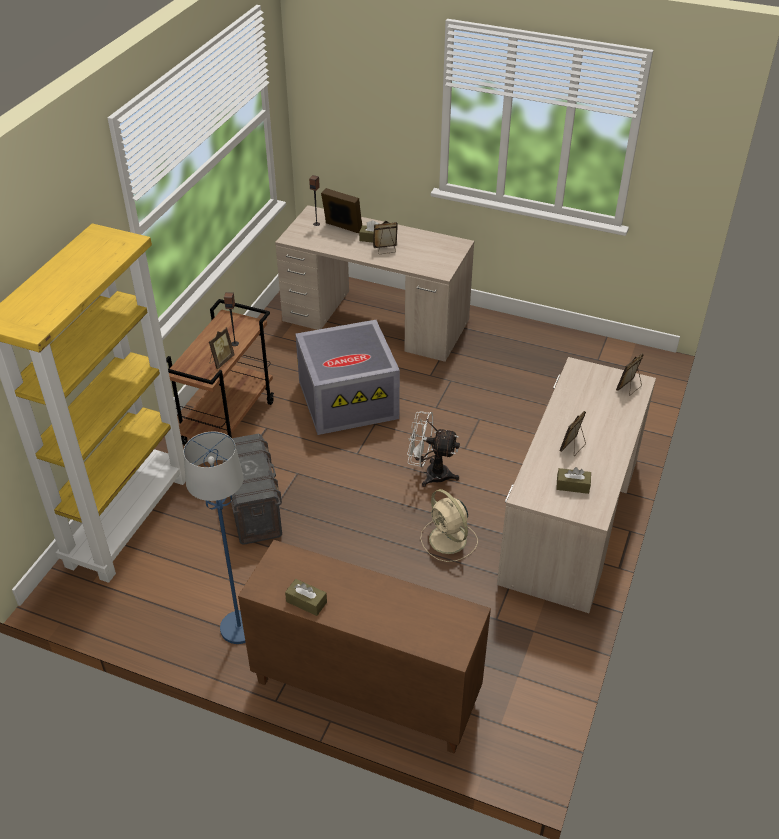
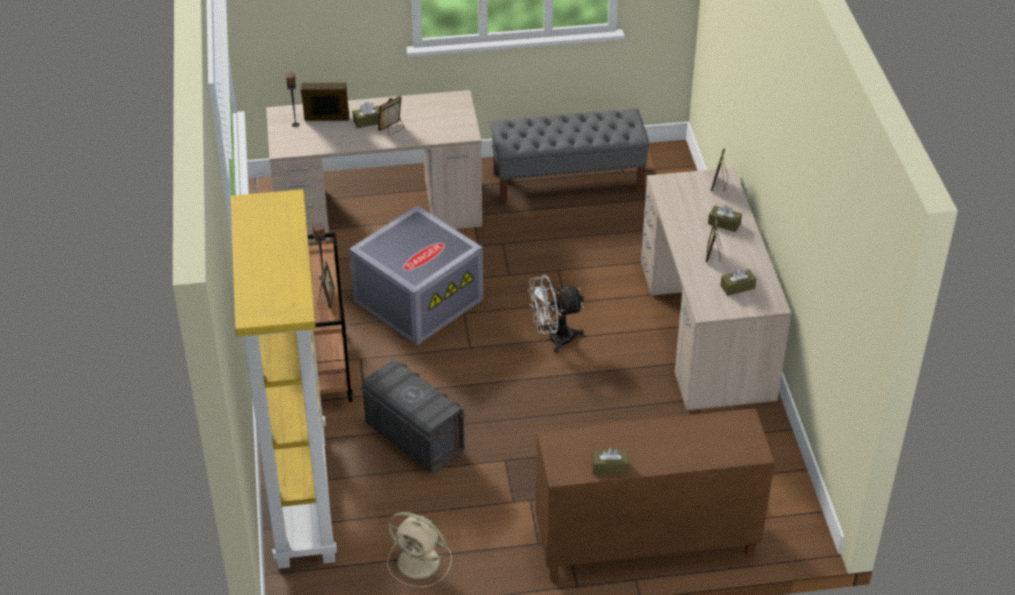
camera: 30 degrees left, 0 degrees up
(239, 628) = (494, 544): blue floor lamp -> none
(449, 540) = (617, 391): beige fan -> beige fan (420, 563)
(544, 351) = (568, 181): none -> grey bench
(606, 423) = (724, 223): none -> brown tissue box

